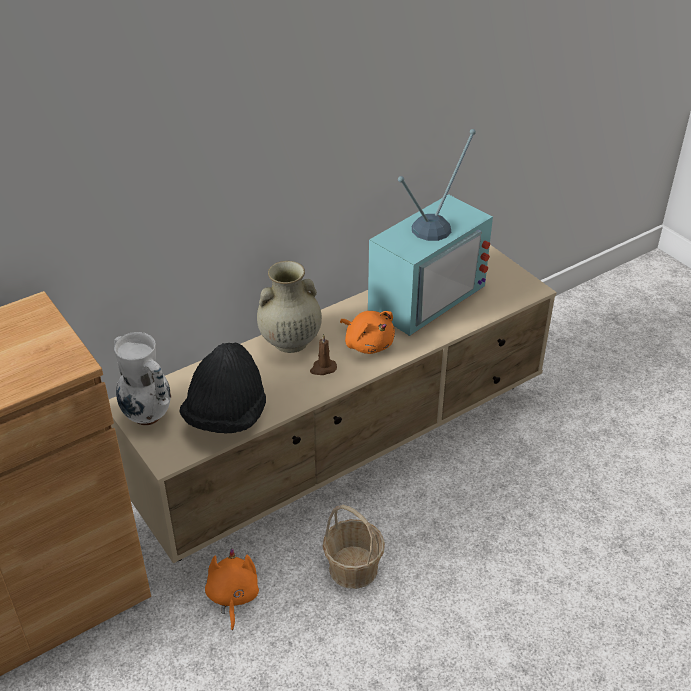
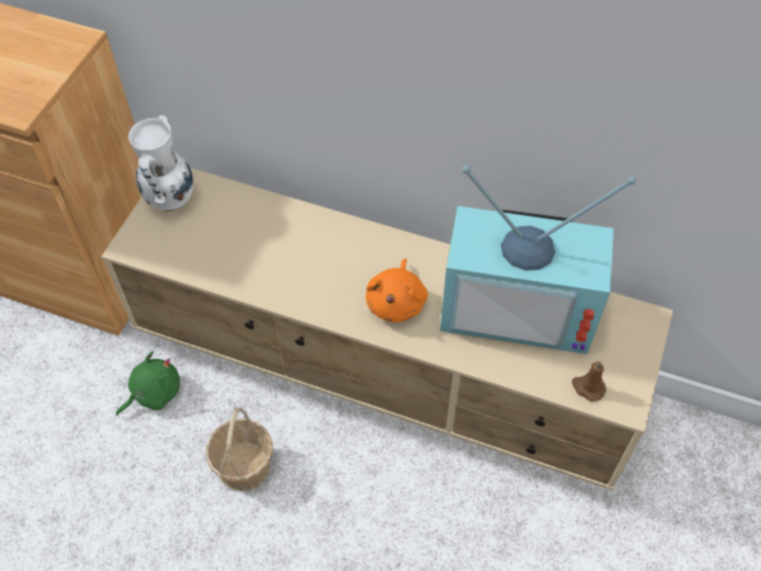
camera: 55 degrees right, 15 degrees up
(226, 416) = (209, 254): black hat -> none
(232, 597) = (153, 393): orange plush toy -> green plush toy
(289, 342) = (346, 239): beige vase -> none
(323, 368) = (330, 287): brown candle -> brown candle (587, 387)

